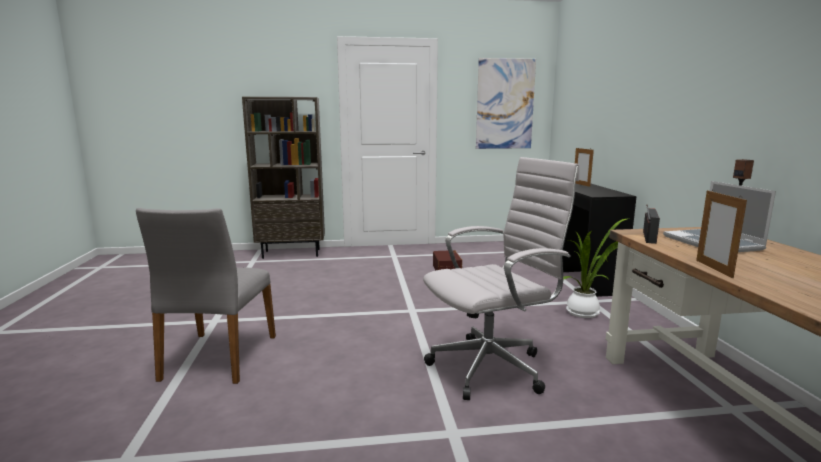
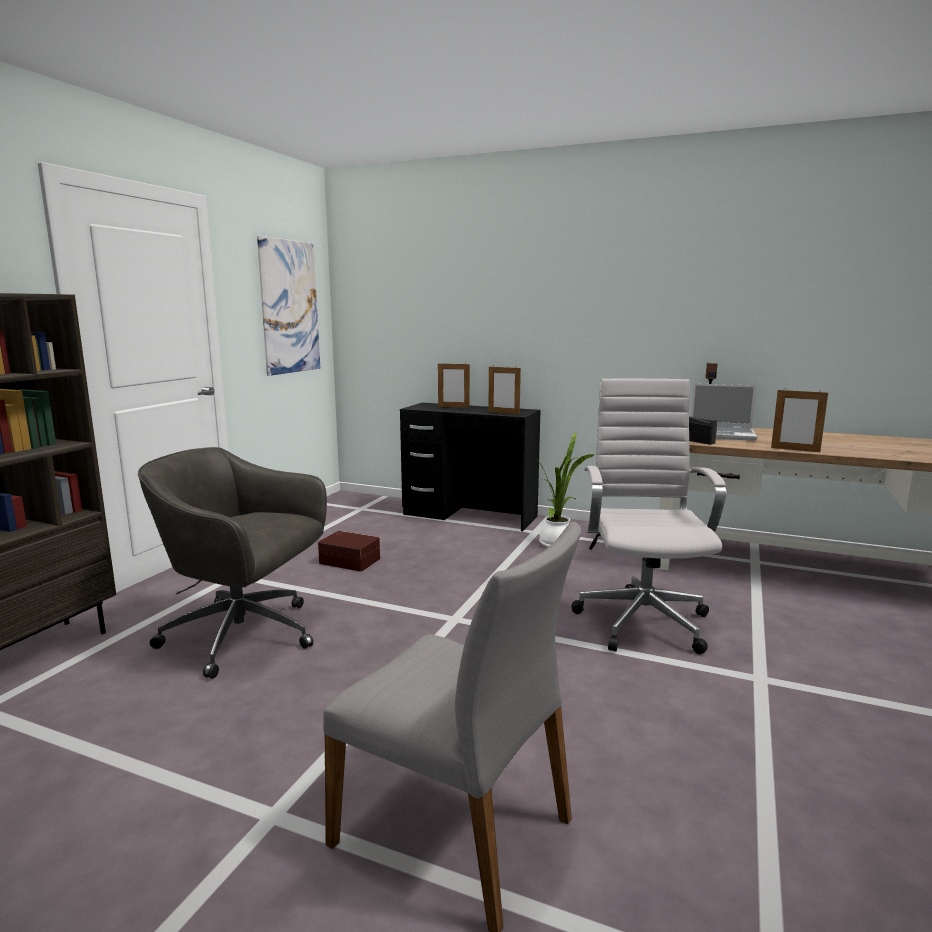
camera: 60 degrees left, 0 degrees up
(339, 276) = (245, 636): none -> grey office chair
(592, 192) = (503, 413): none -> picture frame

